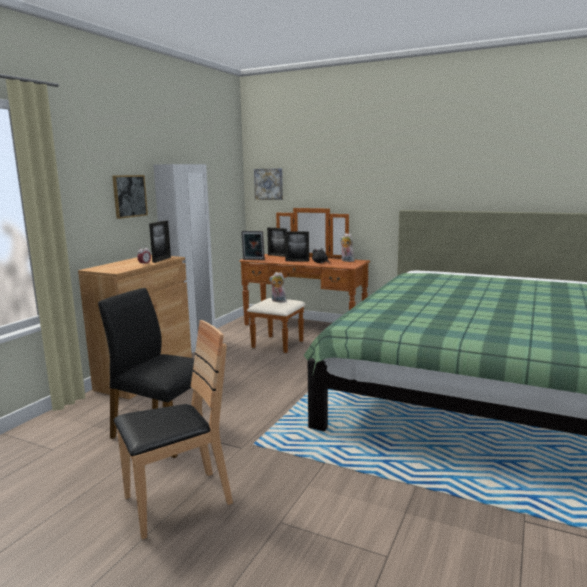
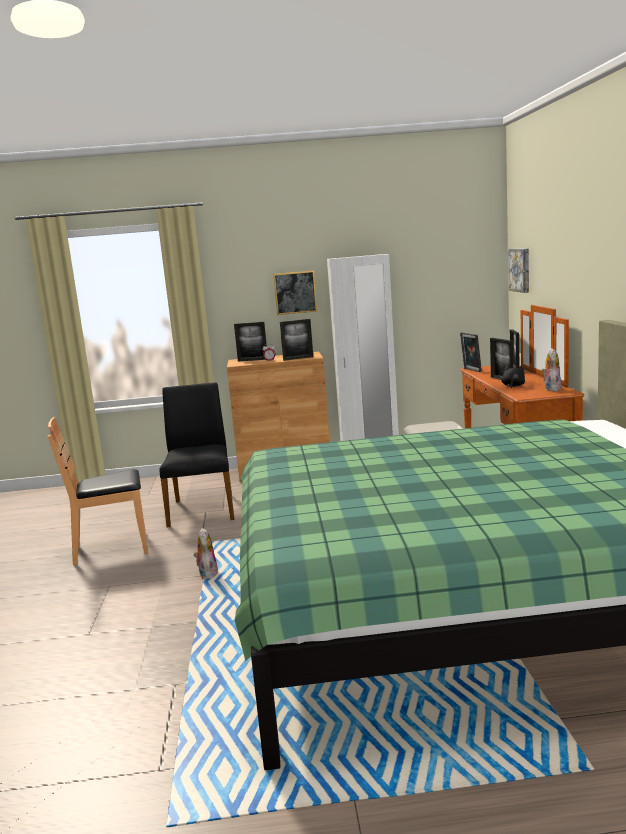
camera: 60 degrees right, 0 degrees up
(115, 266) = (252, 360): none -> picture frame
(177, 502) = (112, 548): brown chair -> brown chair turned 135 degrees clockwise
(278, 301) = (438, 426): plush toy -> plush toy (207, 574)

